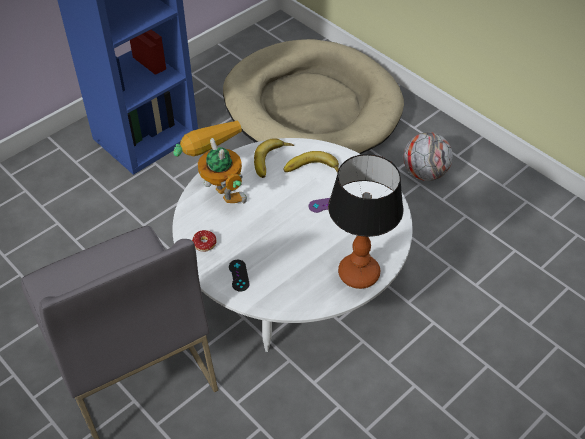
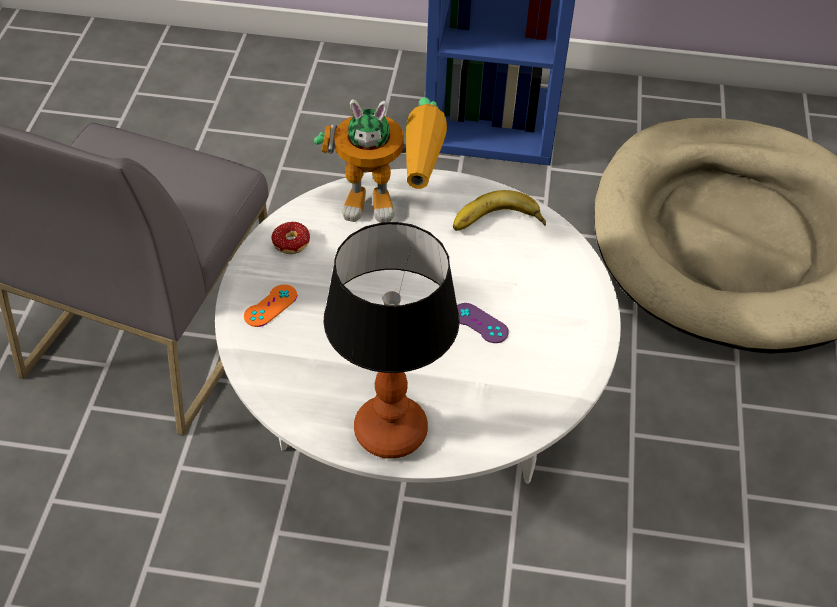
camera: 50 degrees right, 0 degrees up
(218, 191) = (390, 204): toy robot -> toy robot turned 75 degrees clockwise
(239, 275) = (270, 306): black game controller -> orange game controller
(312, 171) = (524, 272): banana -> none
(425, 173) = (769, 442): football -> none

